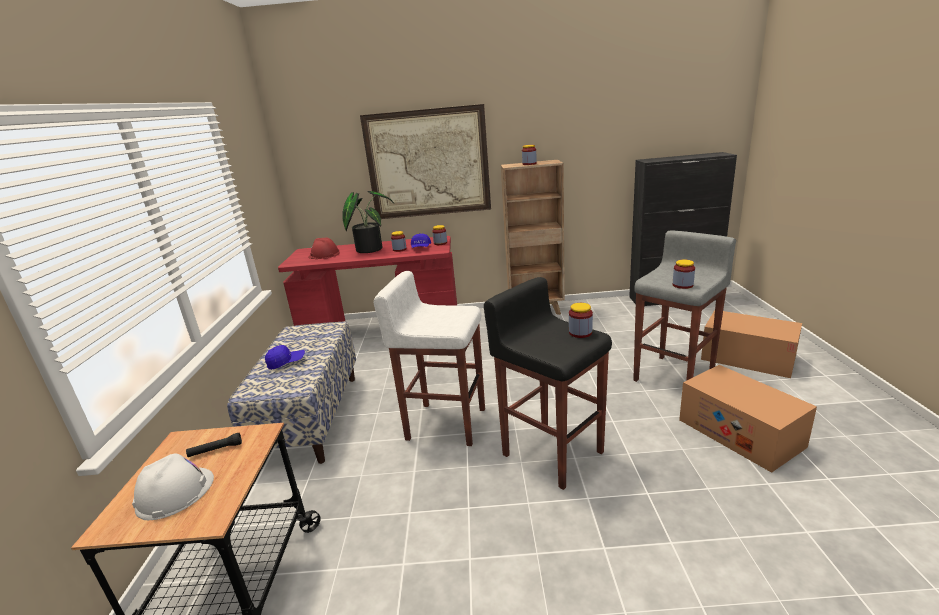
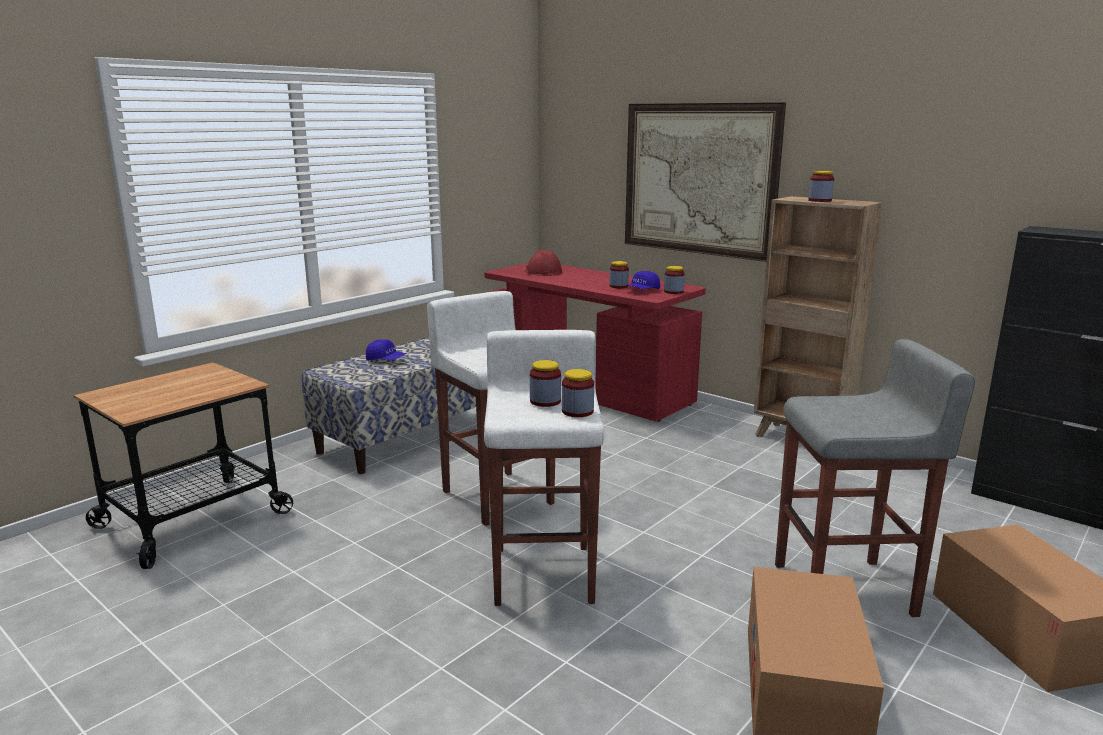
camera: 40 degrees right, 5 degrees down
(175, 492) = (150, 393): white hard hat -> none
(215, 450) = (208, 382): black flashlight -> none
(369, 249) = (594, 278): potted plant -> none
(552, 452) = (544, 572): black stool -> white stool
(682, 285) = (831, 421): jar -> jar (545, 401)

